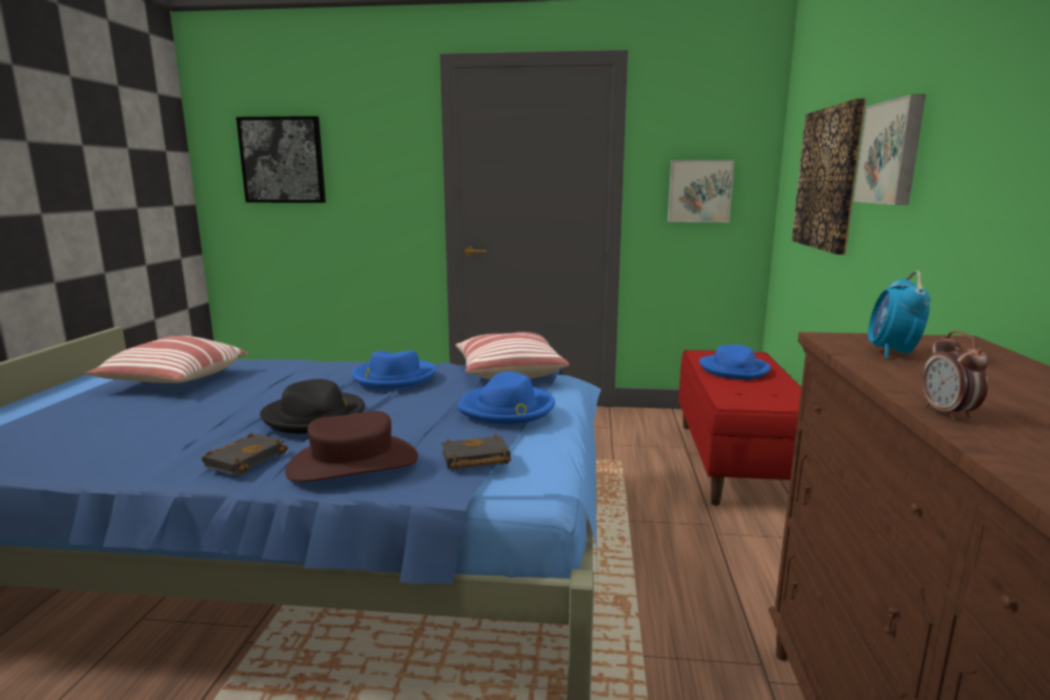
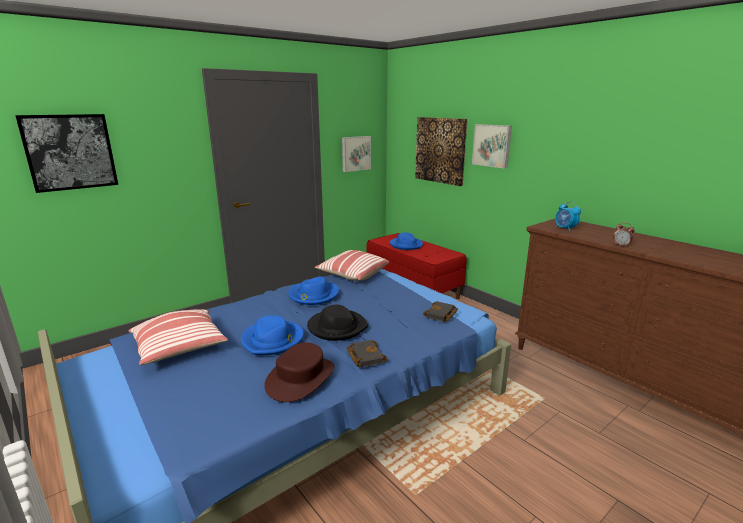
camera: 45 degrees left, 5 degrees up
(353, 463) = (410, 336): brown hat -> brown hat (301, 378)
(507, 408) = (401, 290): blue hat -> blue hat (273, 340)

